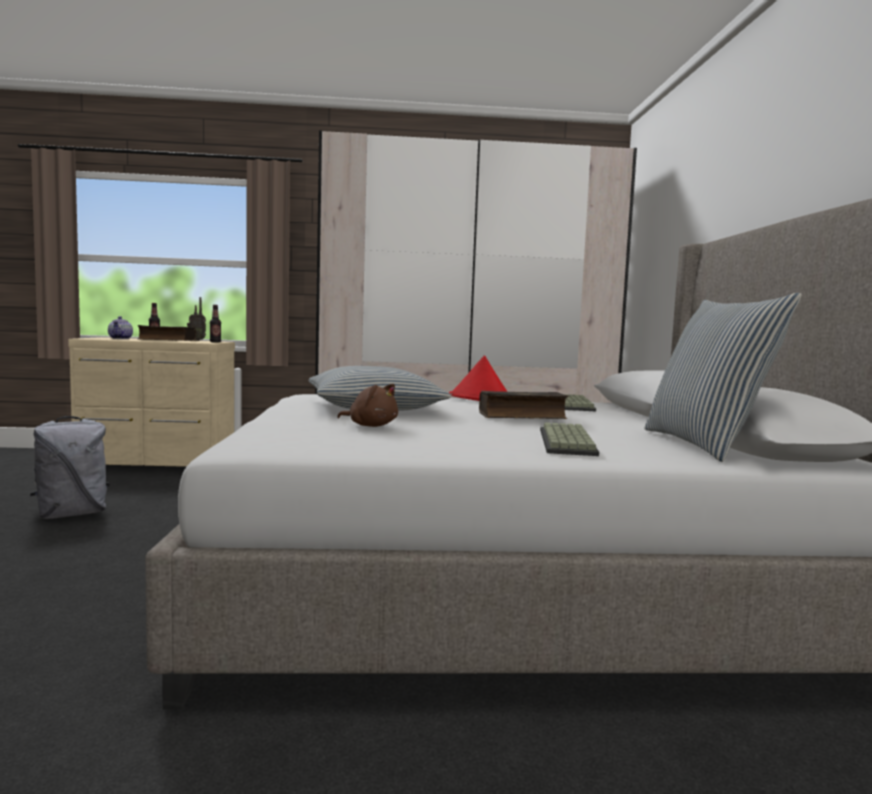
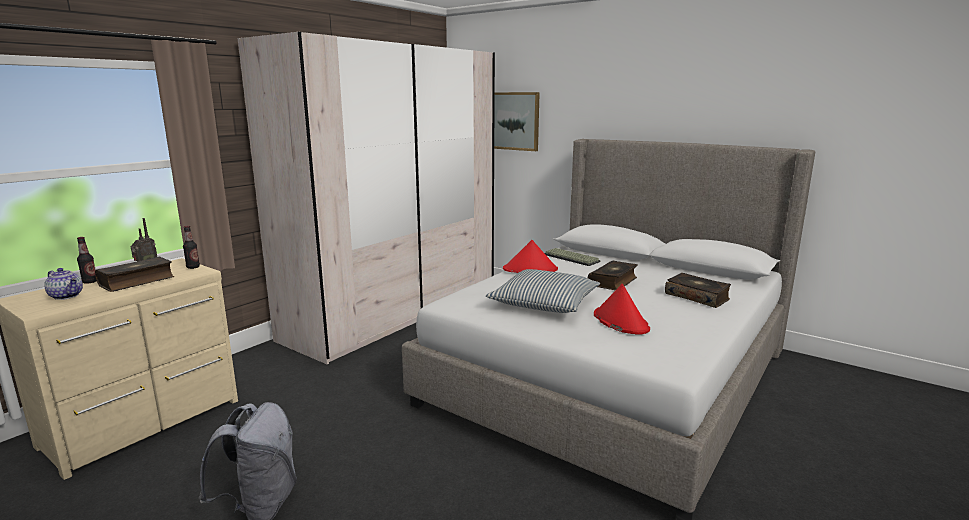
camera: 50 degrees left, 10 degrees up
(371, 426) = (620, 321): brown plush toy -> red hat
(569, 442) = (697, 297): keyboard -> book
(664, 241) = (514, 121): none -> picture
(705, 445) = (714, 277): pillow -> none

